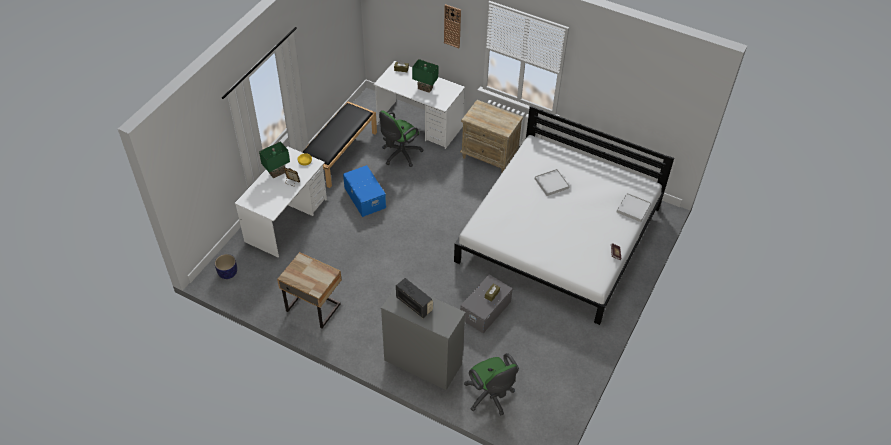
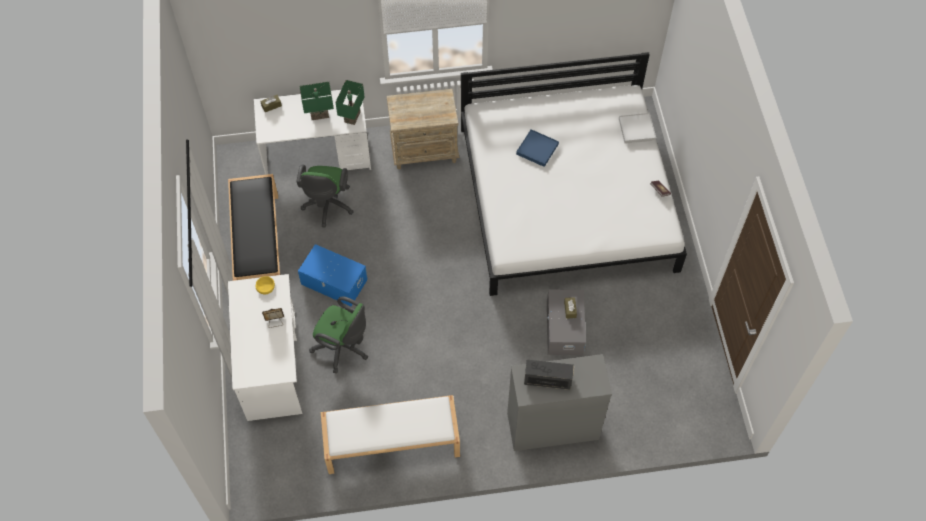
camera: 35 degrees left, 10 degrees up
(228, 273) = (262, 469): planter -> none
(277, 173) = (248, 321): green table lamp -> green table lamp (353, 117)
(314, 306) = (391, 443): beige nightstand -> white bench
(452, 26) = (329, 28): wall clock -> none
(490, 397) = (644, 417): green office chair -> green office chair (343, 348)
(551, 183) = (537, 149): white tray -> blue tray

